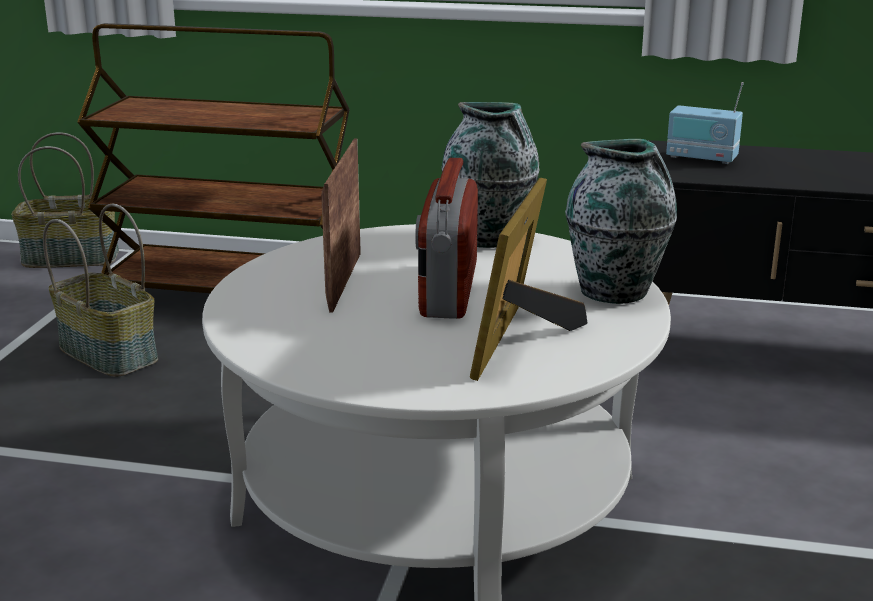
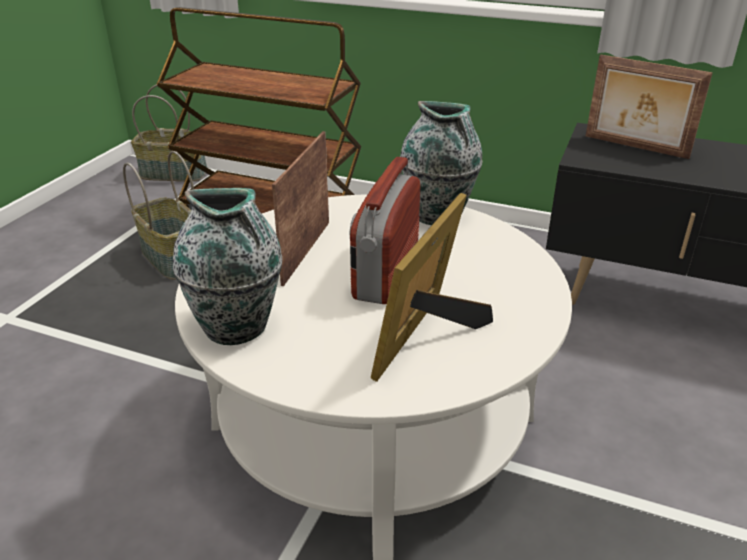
camera: 10 degrees right, 10 degrees up
(616, 292) = (529, 285): vase -> vase (237, 327)
(701, 158) = (635, 147): radio -> picture frame

